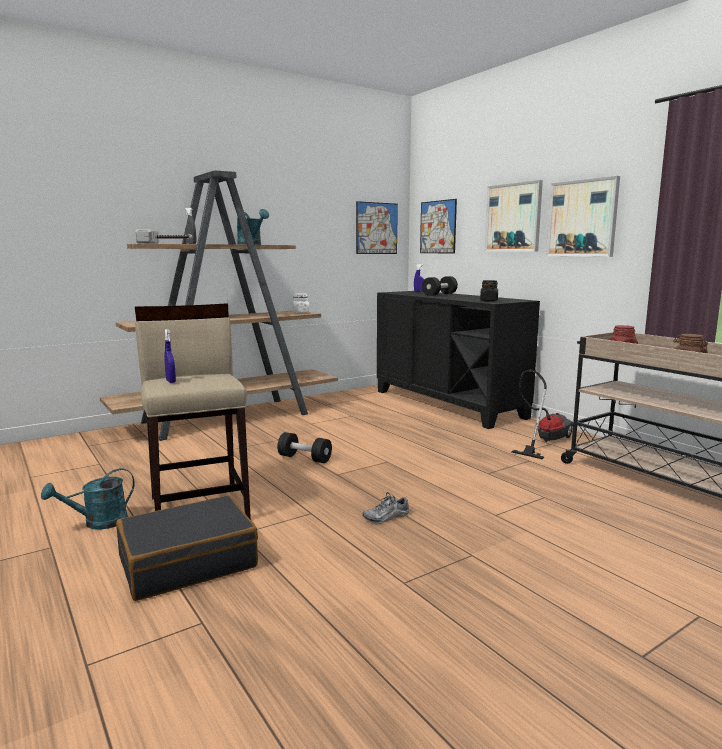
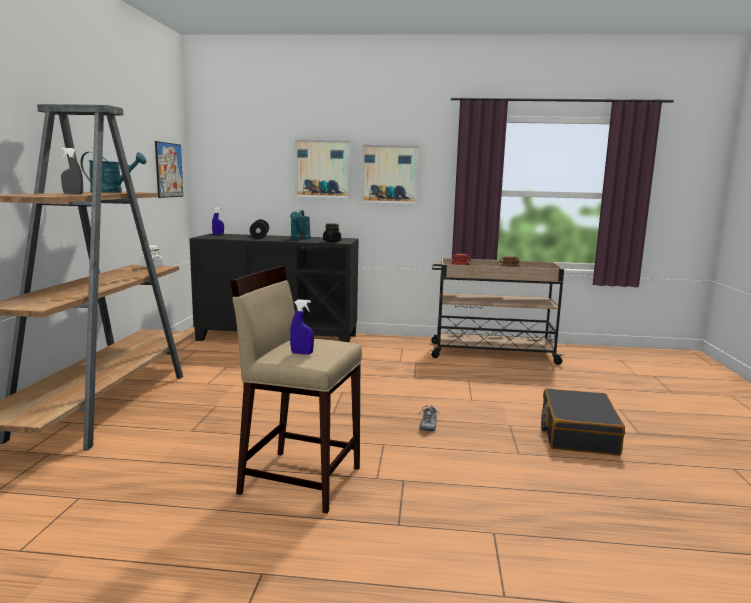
camera: 50 degrees left, 0 degrees up
(98, 523) = (247, 535): turquoise watering can -> turquoise watering can (300, 239)
(166, 243) = (53, 194): hammer -> none
(188, 562) = (395, 512): black suitcase -> black suitcase (577, 434)
(304, 458) = (279, 411): black dumbbell -> none
(438, 227) = (231, 171): picture -> none
(543, 441) = (395, 347): vacuum cleaner -> none

